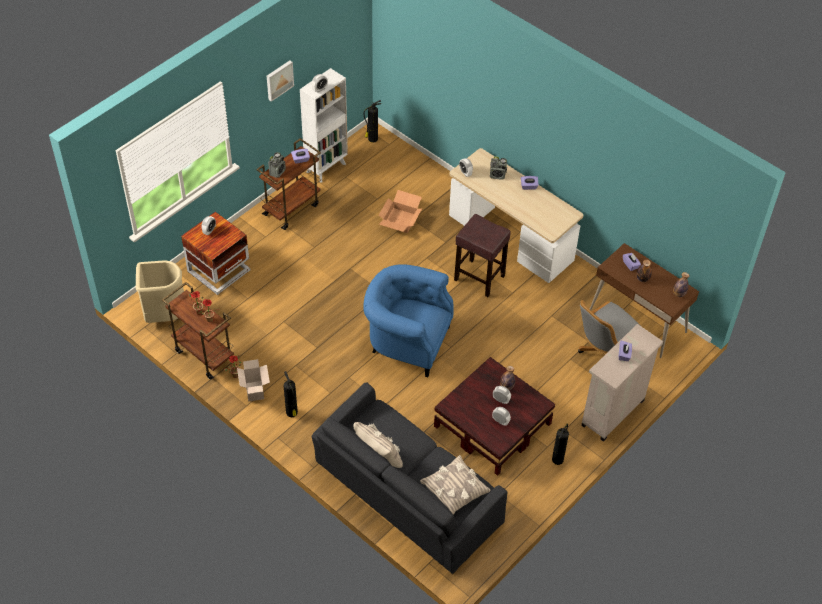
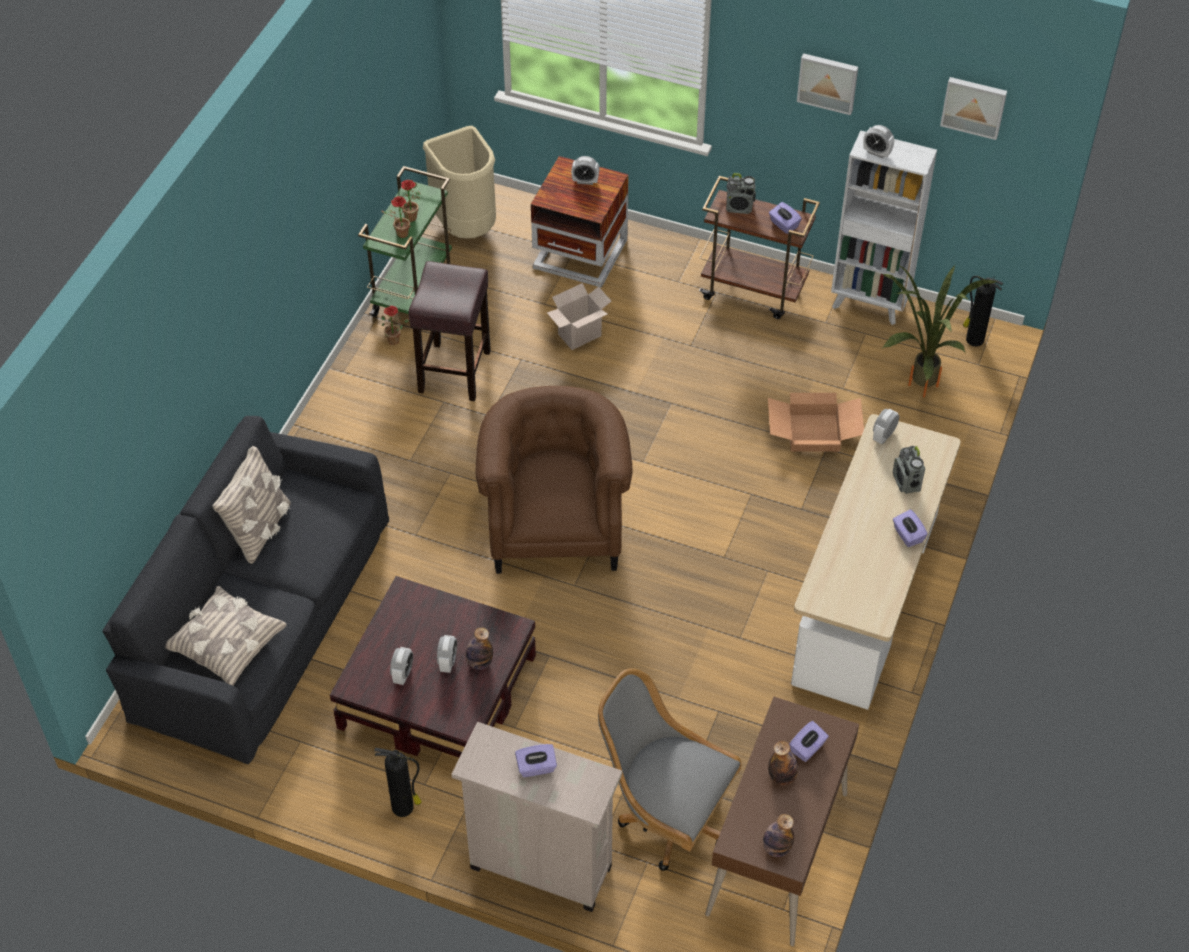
camera: 70 degrees right, 0 degrees up
(203, 355) = (414, 293): brown cart -> green cart
(255, 391) = (373, 373): cardboard box -> cardboard box (579, 336)
(292, 413) = (351, 428): fire extinguisher -> none
(337, 34) = (974, 106): none -> picture
(392, 172) = (915, 388): none -> potted plant
(406, 342) = (555, 523): blue armchair -> brown armchair
(478, 277) = (746, 578): brown stool -> brown stool (454, 370)

